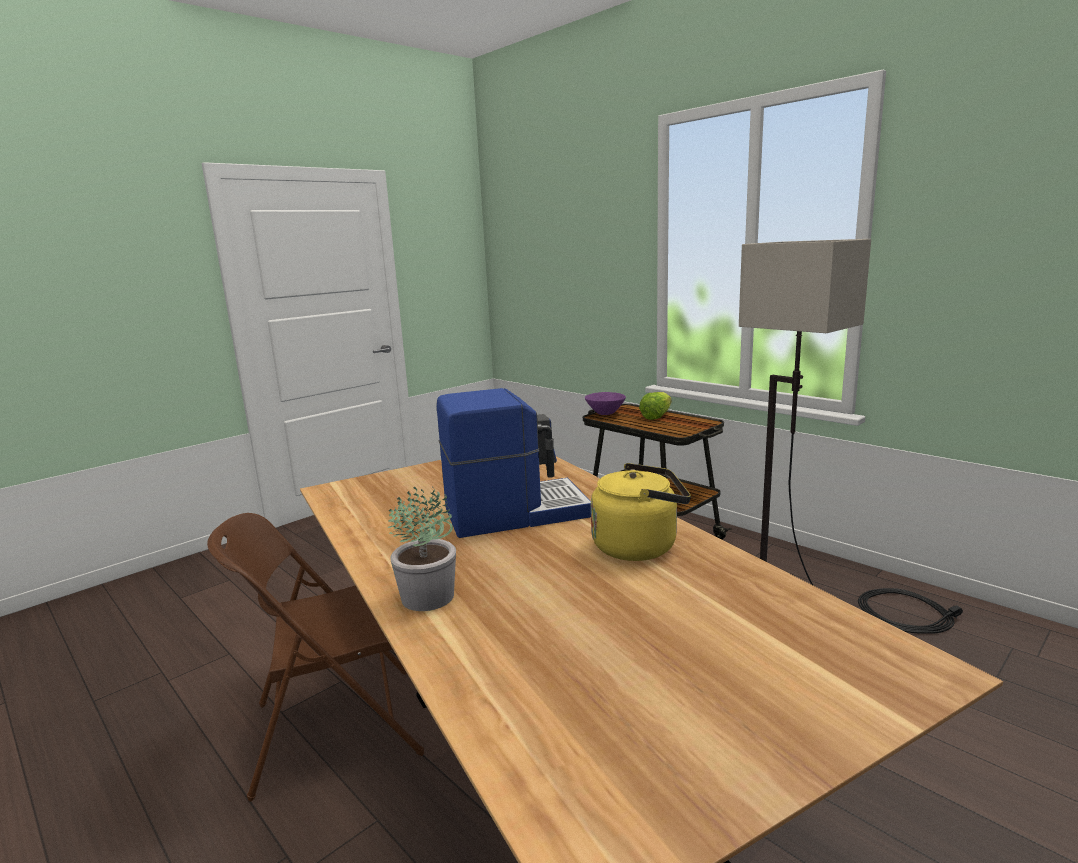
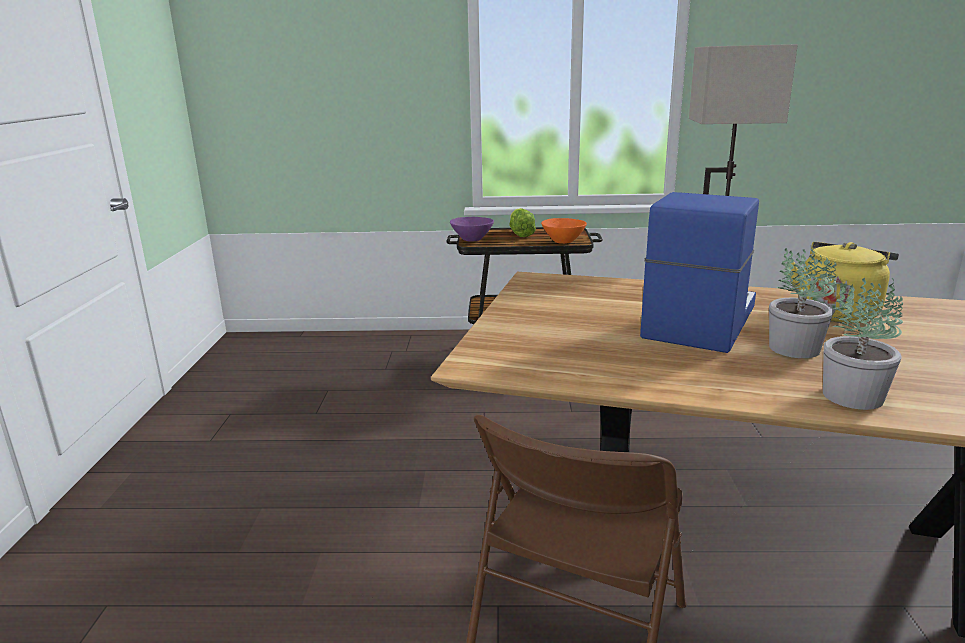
camera: 45 degrees left, 5 degrees up
(506, 554) = (793, 349): none -> potted plant
(667, 429) = (563, 241): none -> orange bowl

